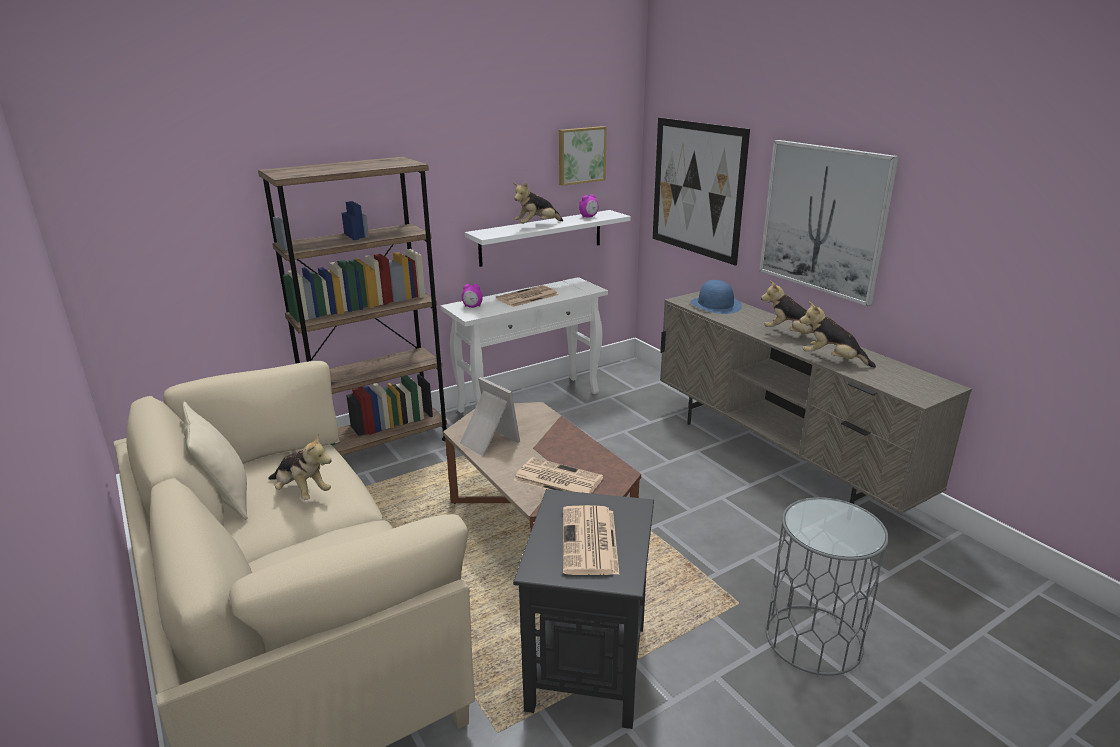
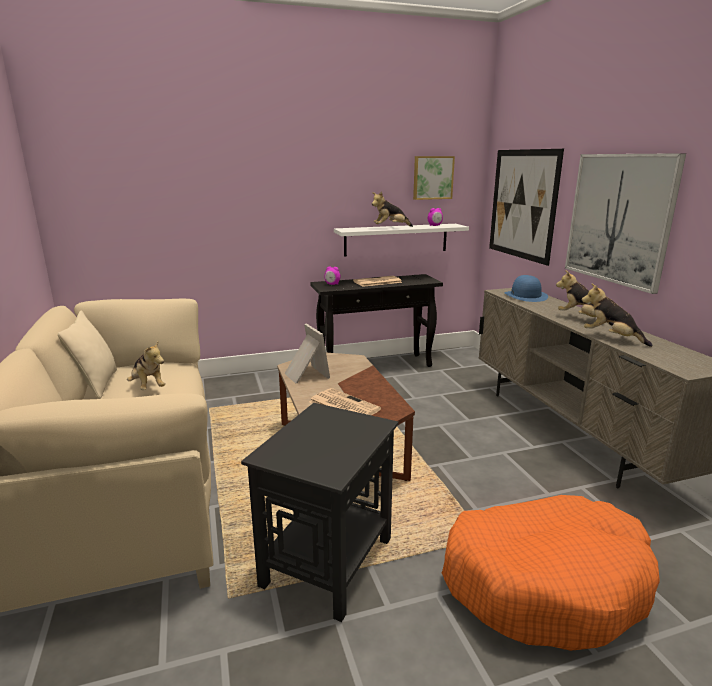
camera: 15 degrees right, 5 degrees down
(380, 445) = (253, 381): brown bookcase -> none
(530, 401) = (376, 366): white console table -> black console table
(590, 542) = (323, 443): newspaper -> none
(813, 639) = (545, 582): grey side table -> orange dog bed

